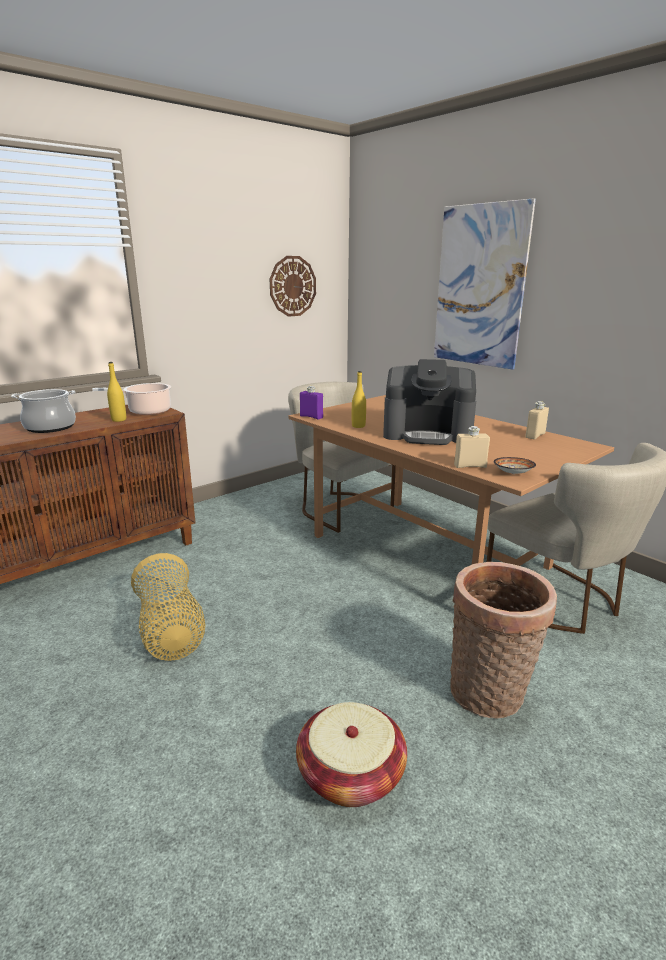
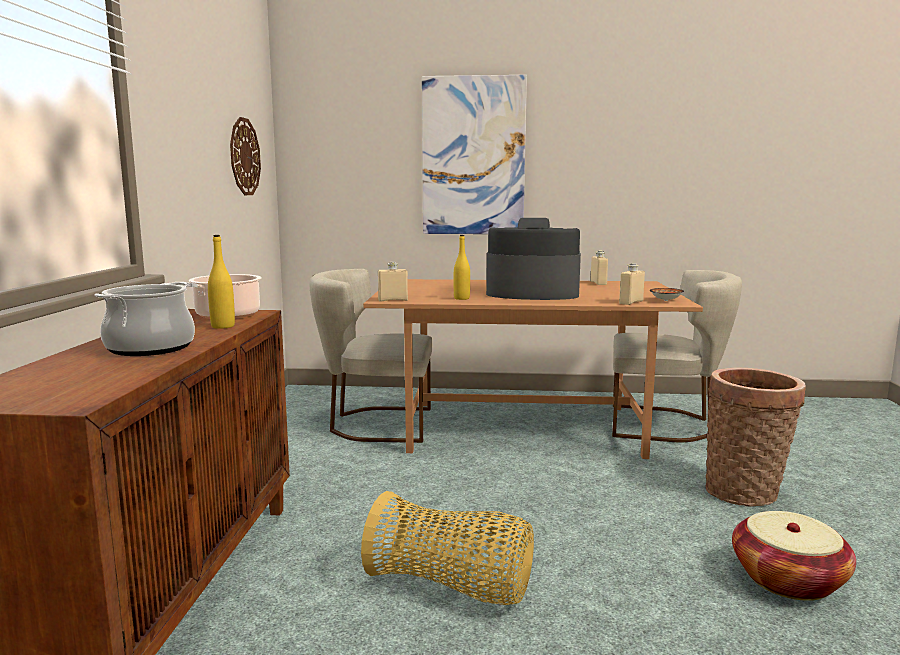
camera: 45 degrees left, 10 degrees down
(311, 417) = (393, 300): purple bottle -> beige bottle
(428, 434) = (532, 293): coffee machine -> coffee machine turned 135 degrees counterclockwise

